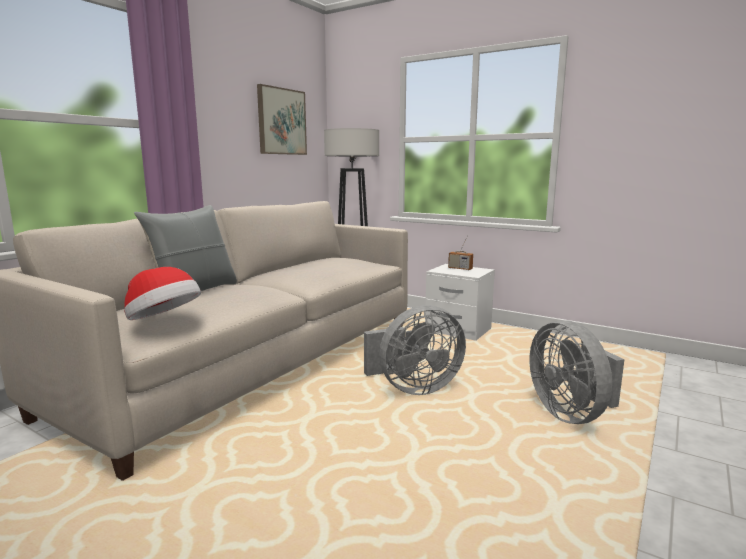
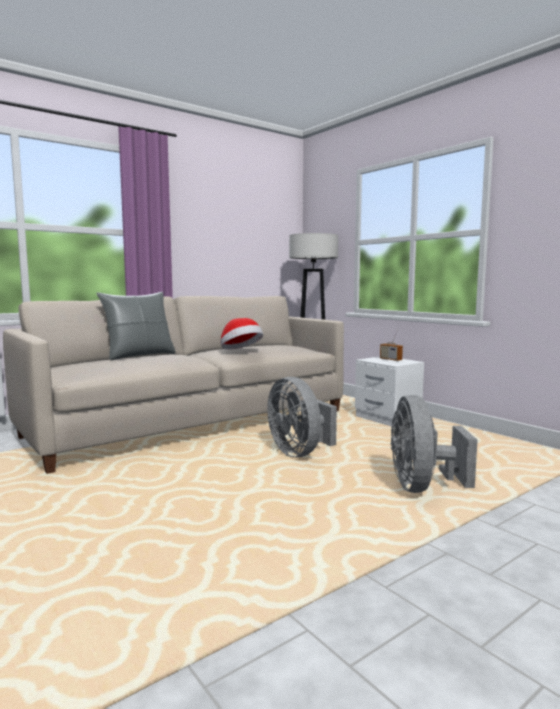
camera: 20 degrees right, 5 degrees down
(163, 321) = (94, 368): hat -> hat (241, 351)
(281, 121) = (254, 230): picture -> none
(413, 388) = (299, 452): grey fan -> grey fan turned 60 degrees clockwise

